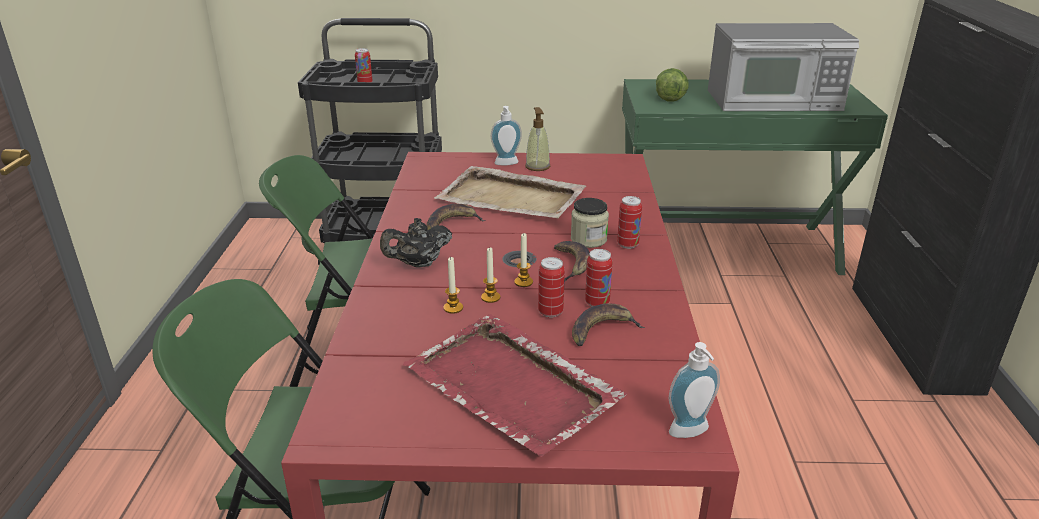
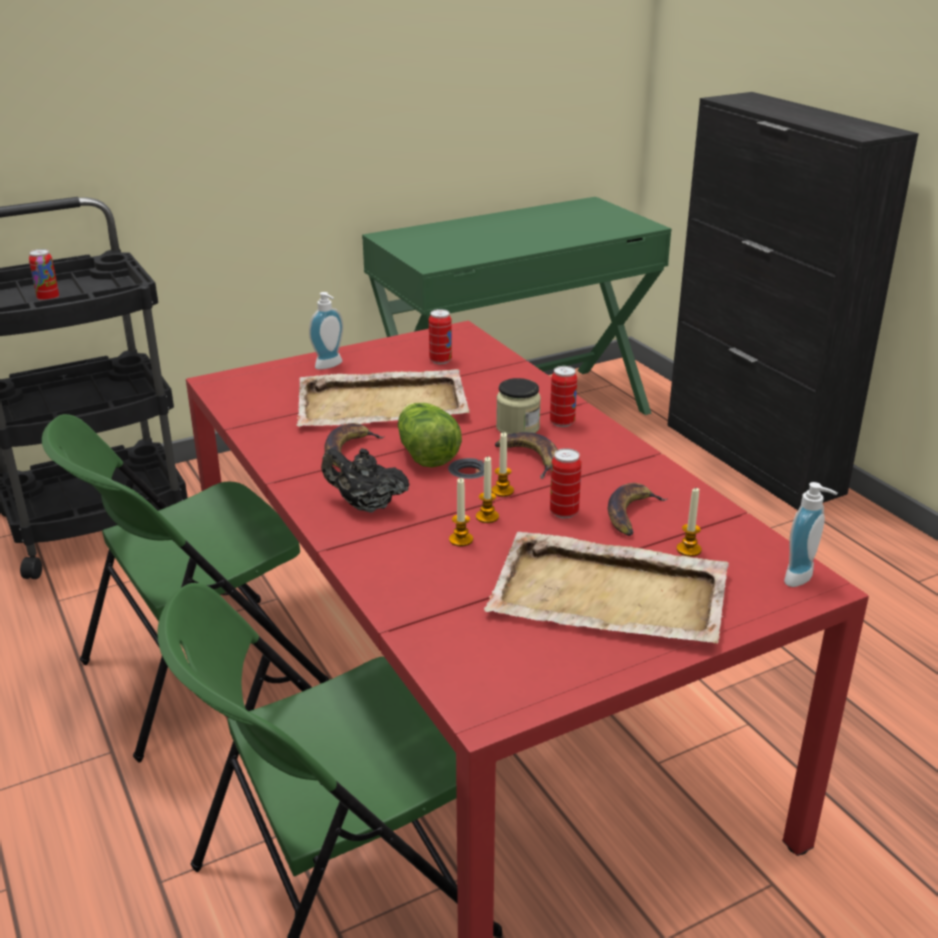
camera: 30 degrees left, 0 degrees up
(418, 264) = (365, 505): black teapot -> black teapot turned 75 degrees clockwise
(513, 387) = (611, 595): red tray -> beige tray
(537, 166) = (370, 361): soap dispenser -> none
(597, 303) = (598, 489): can -> can (440, 361)
(617, 373) = (688, 549): none -> candle
(669, 96) = (438, 247): lettuce -> lettuce (425, 453)
(774, 101) = (551, 232): microwave -> none

